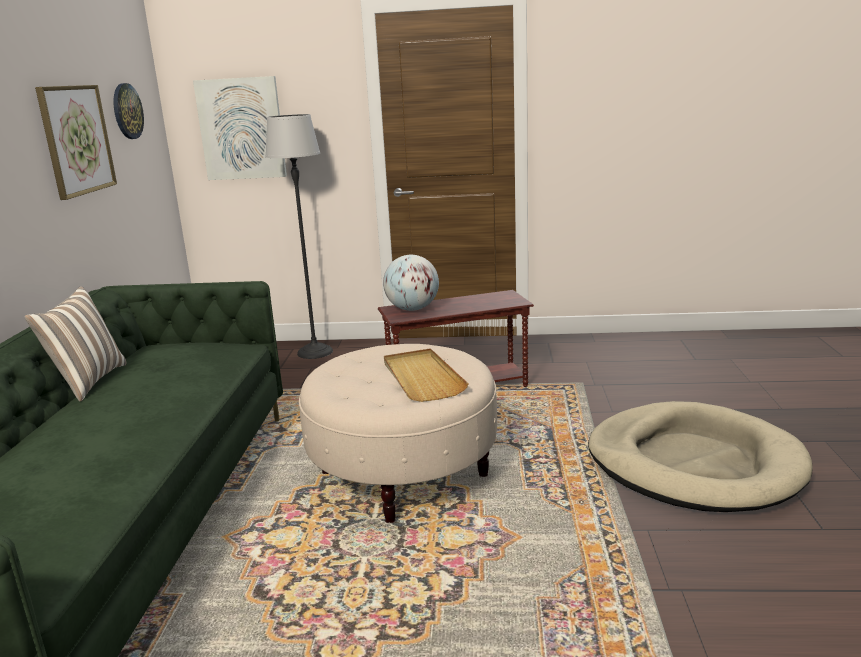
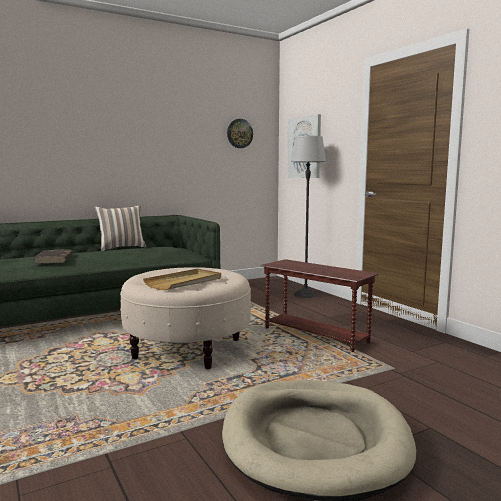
camera: 55 degrees right, 10 degrees down
(76, 140) = (188, 142): picture -> none
(89, 449) = (54, 259): none -> brown book
(412, 309) = (292, 263): globe -> none

